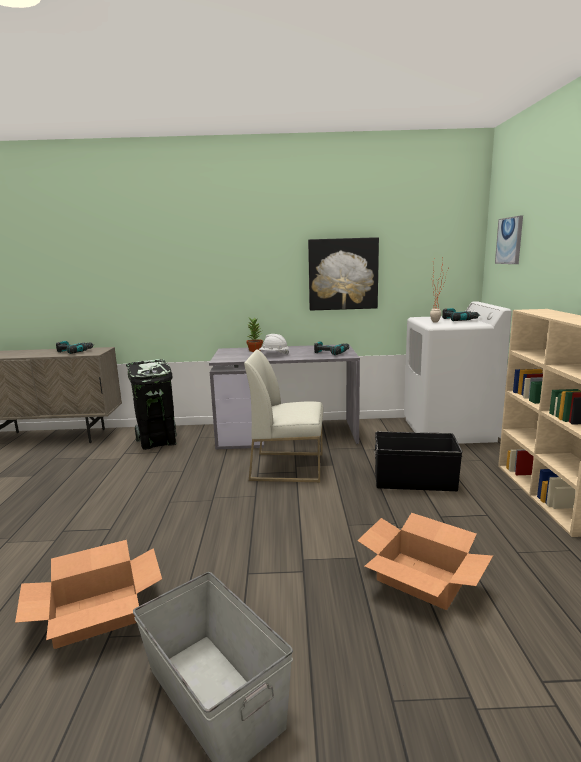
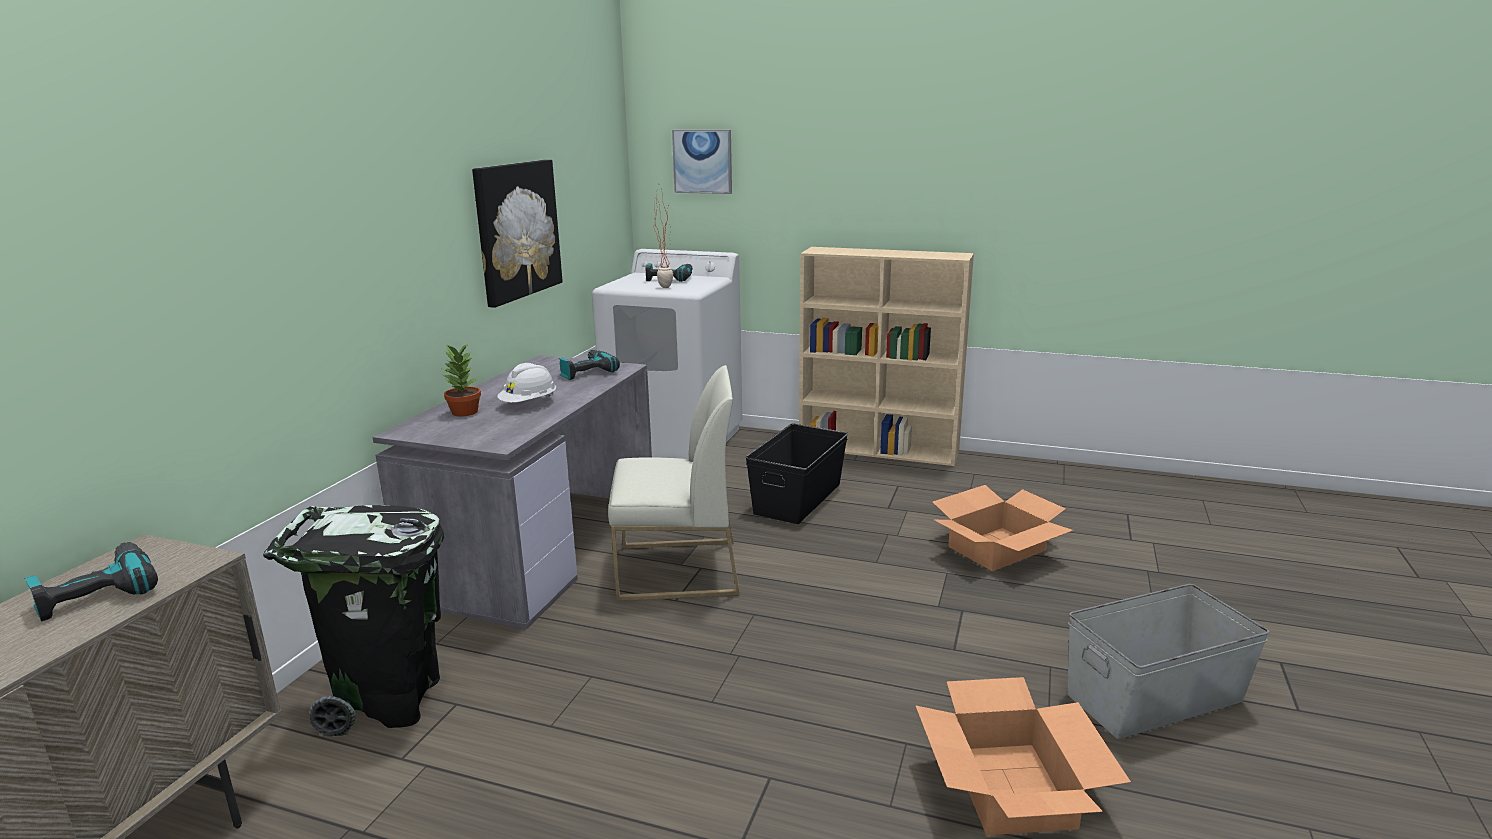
camera: 70 degrees left, 5 degrees up
(288, 466) = (677, 570): white chair -> white chair turned 120 degrees counterclockwise

